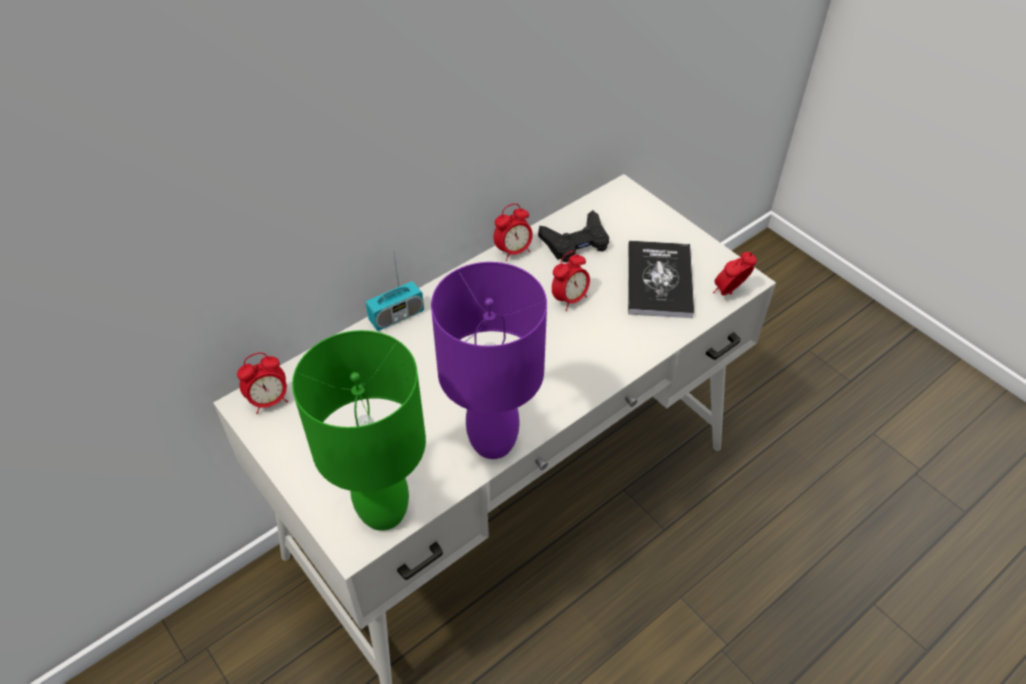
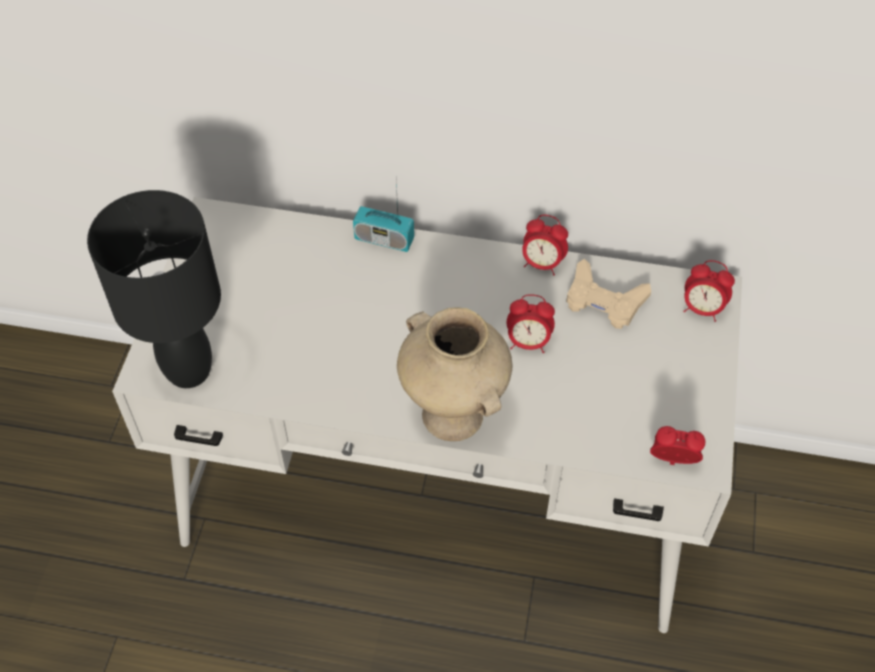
camera: 50 degrees right, 5 degrees up
(269, 401) = (225, 227): alarm clock -> alarm clock (702, 309)
(382, 510) = (188, 369): green table lamp -> black table lamp
(492, 440) = (318, 393): purple table lamp -> none
(575, 242) = (604, 300): black game controller -> beige game controller
(590, 374) = (455, 415): none -> beige vase
(659, 280) = (625, 395): book -> none

